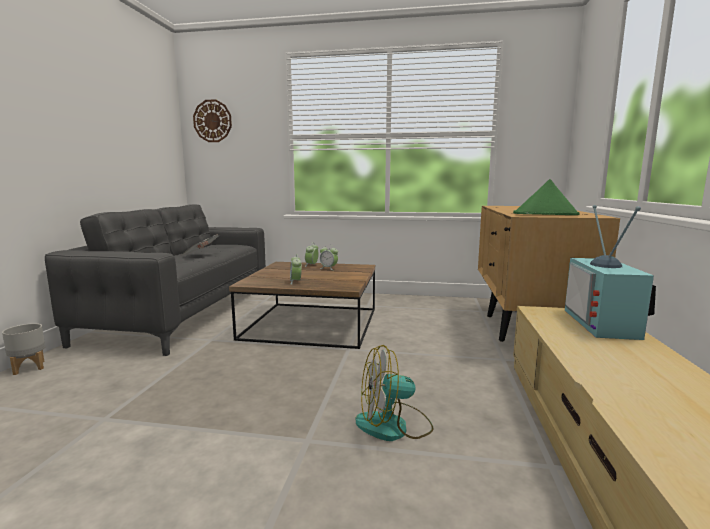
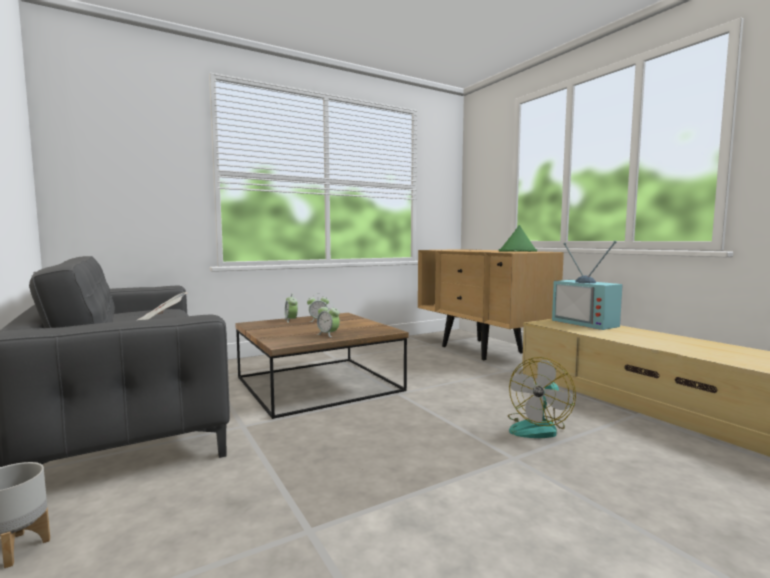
camera: 40 degrees left, 5 degrees down
(212, 121) = (95, 139): wall clock -> none

